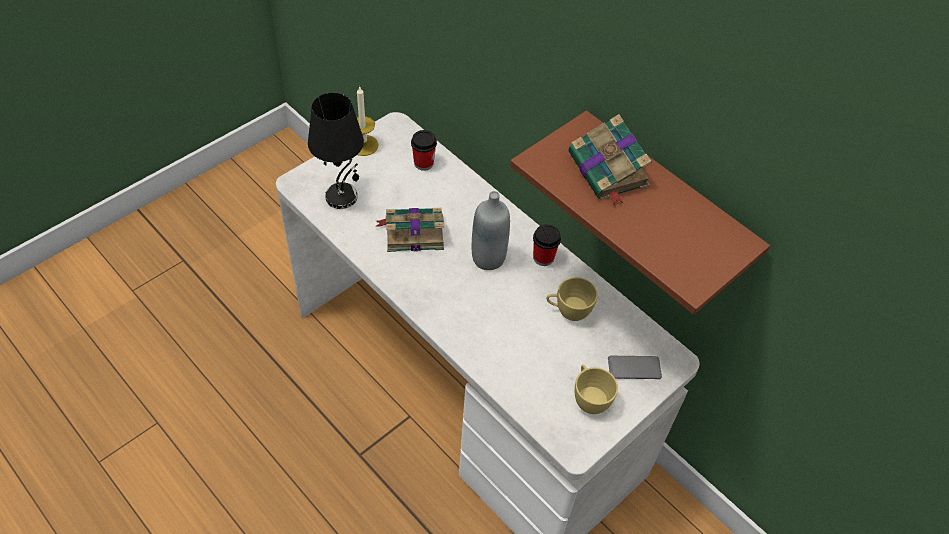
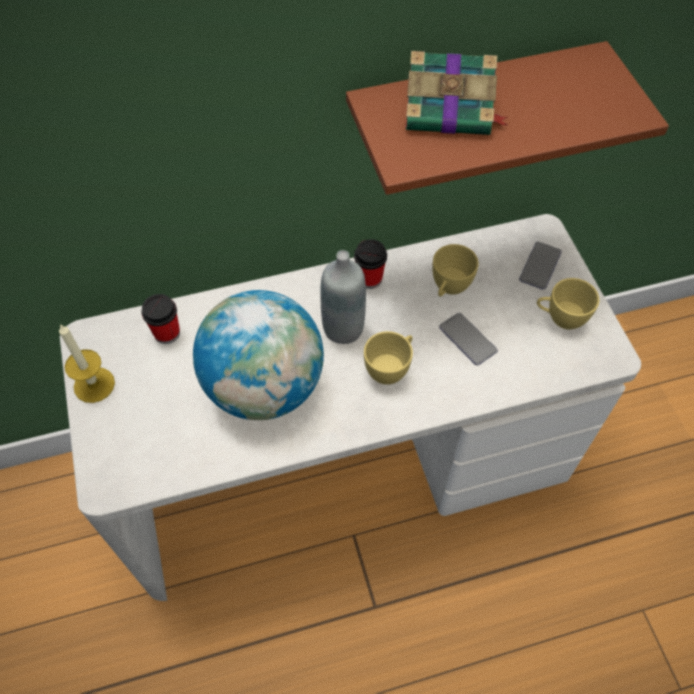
camera: 60 degrees left, 5 degrees up
(342, 196) = (162, 441): black table lamp -> none
(412, 232) = (265, 387): book -> globe
(470, 299) = (390, 368): none -> yellow cup
(527, 340) = (467, 339): none -> phone

